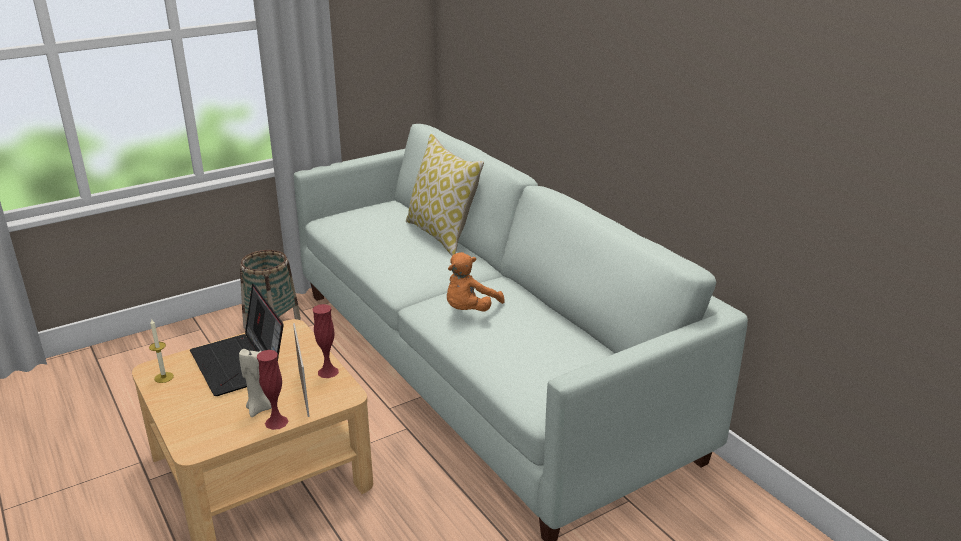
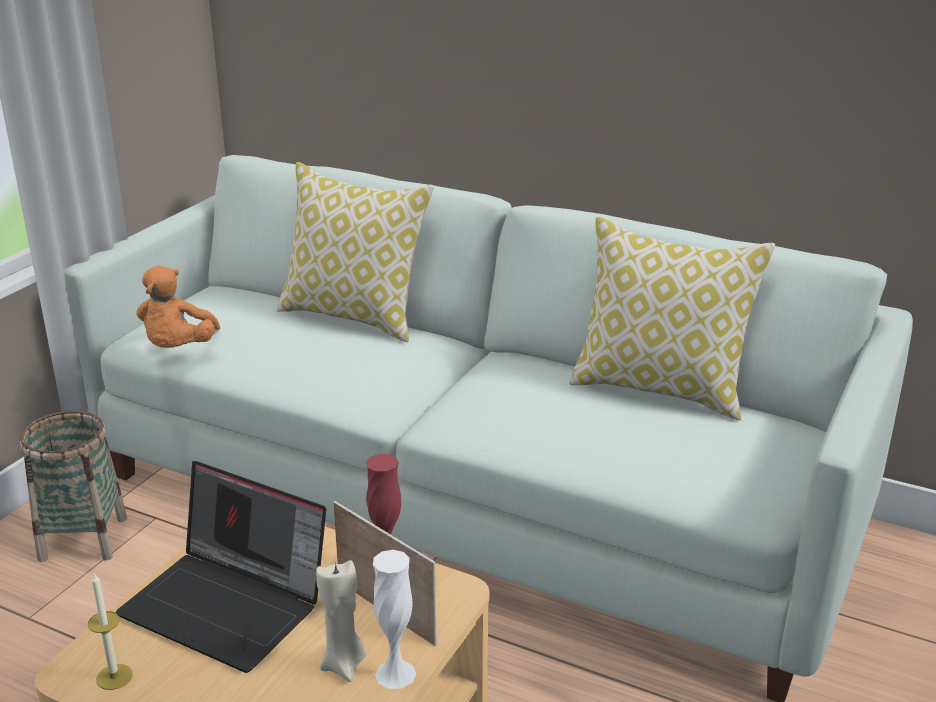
camera: 30 degrees left, 0 degrees up
(276, 422) = (395, 674): red vase -> white vase
(469, 310) = (520, 409): orange plush toy -> orange plush toy (178, 349)
(567, 323) = (661, 389): none -> pillow

